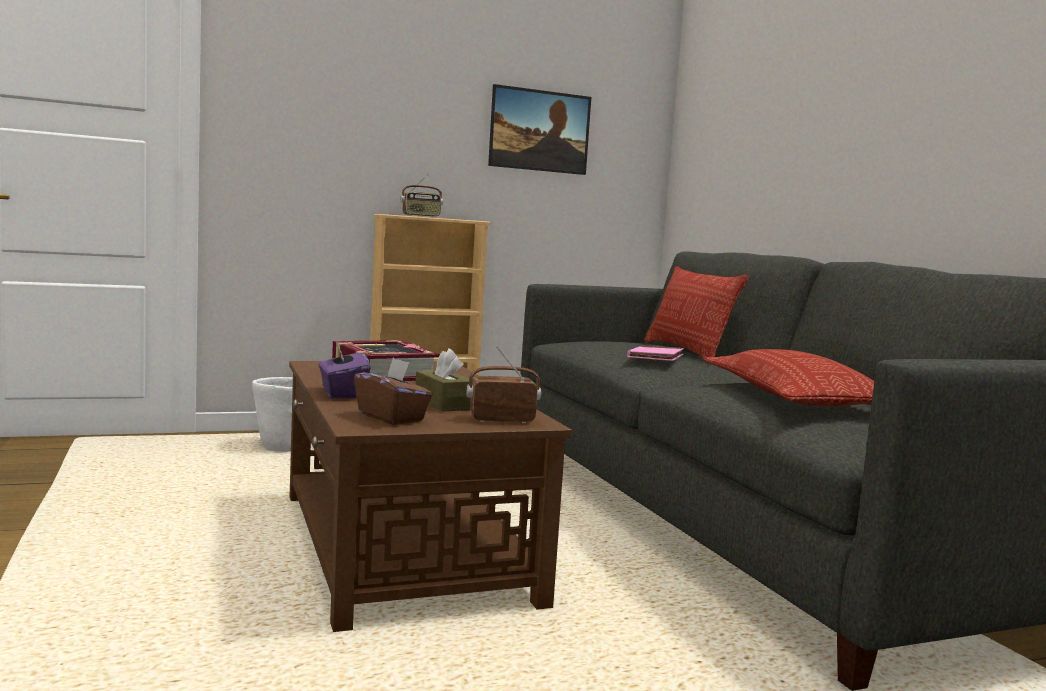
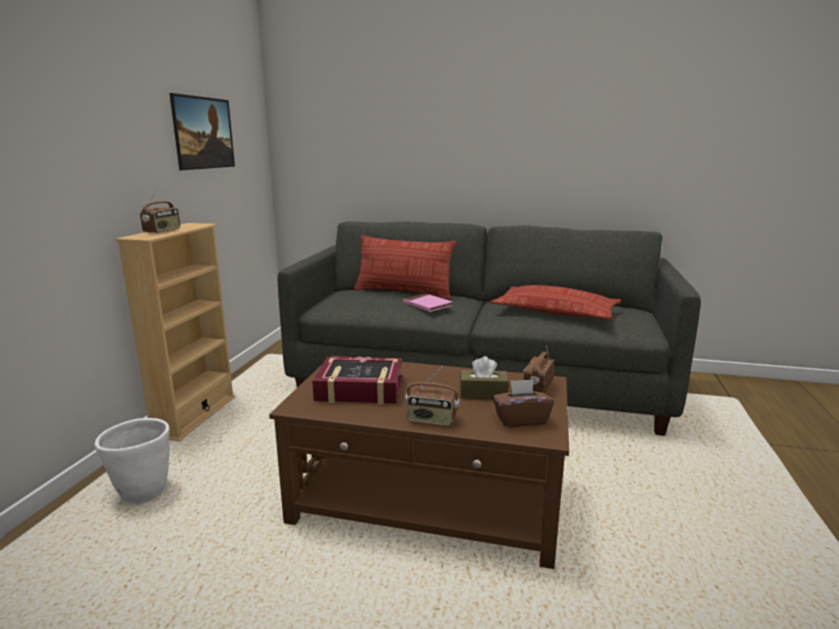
camera: 55 degrees left, 10 degrees up
(342, 393) = (431, 420): purple tissue box -> radio

